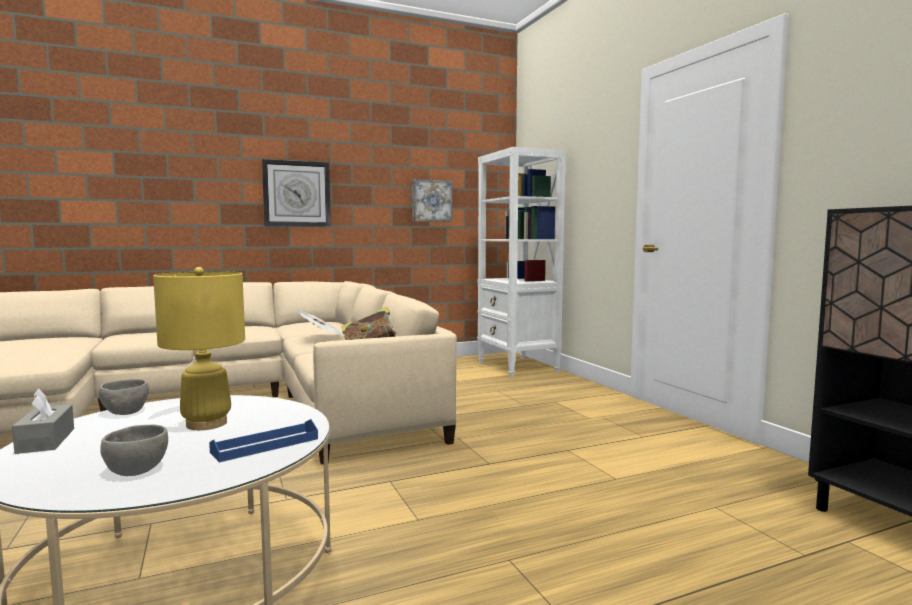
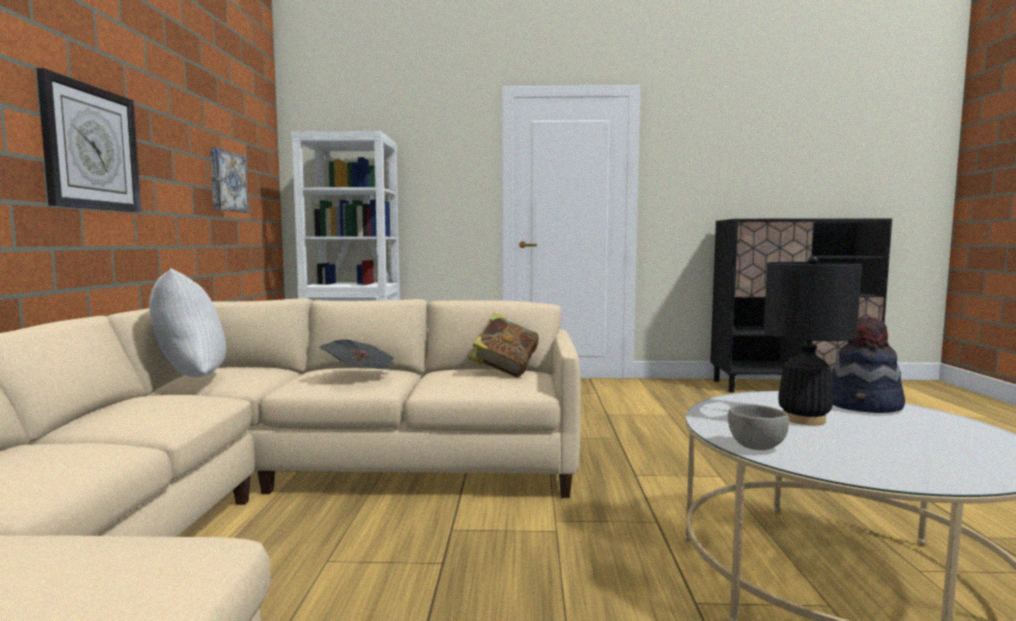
camera: 65 degrees left, 0 degrees up
(46, 441) = (880, 473): grey tissue box -> none
(136, 470) = (947, 437): grey bowl -> none
(206, 424) = (804, 419): yellow table lamp -> black table lamp
(265, 445) = (865, 406): blue tray -> hat
(297, 323) = (189, 379): none -> white pillow

